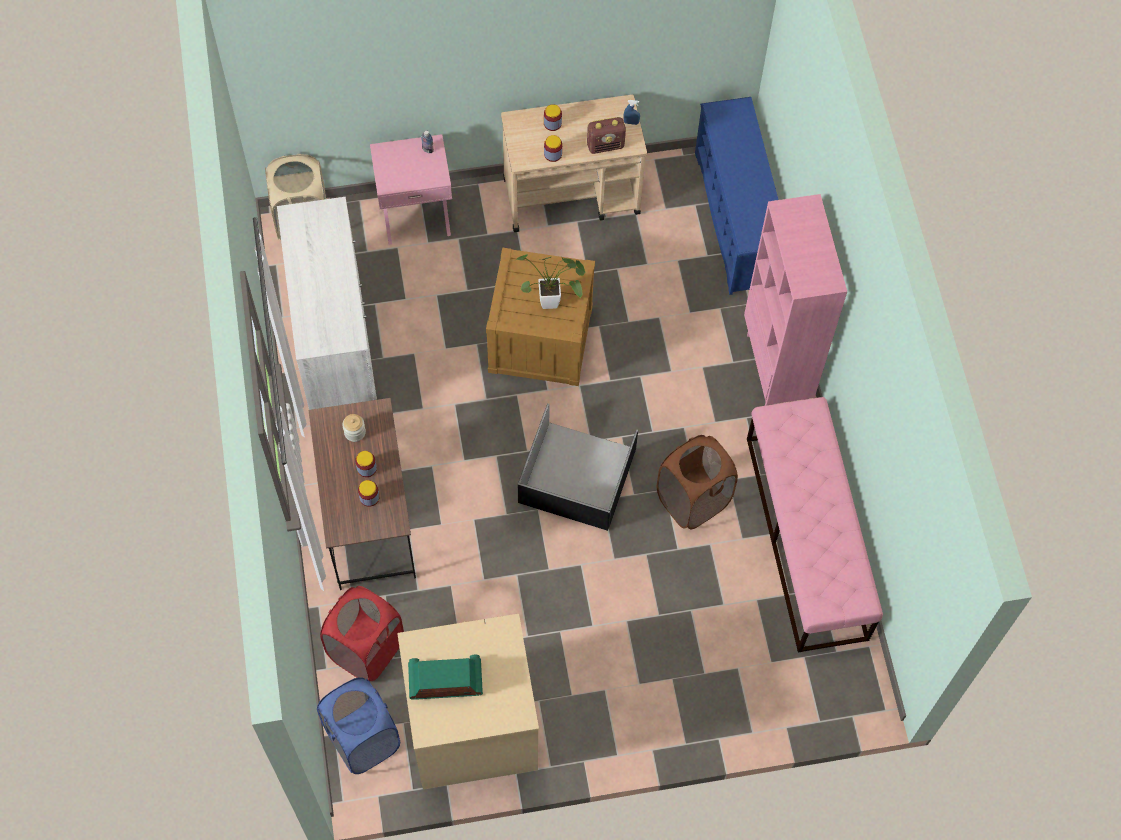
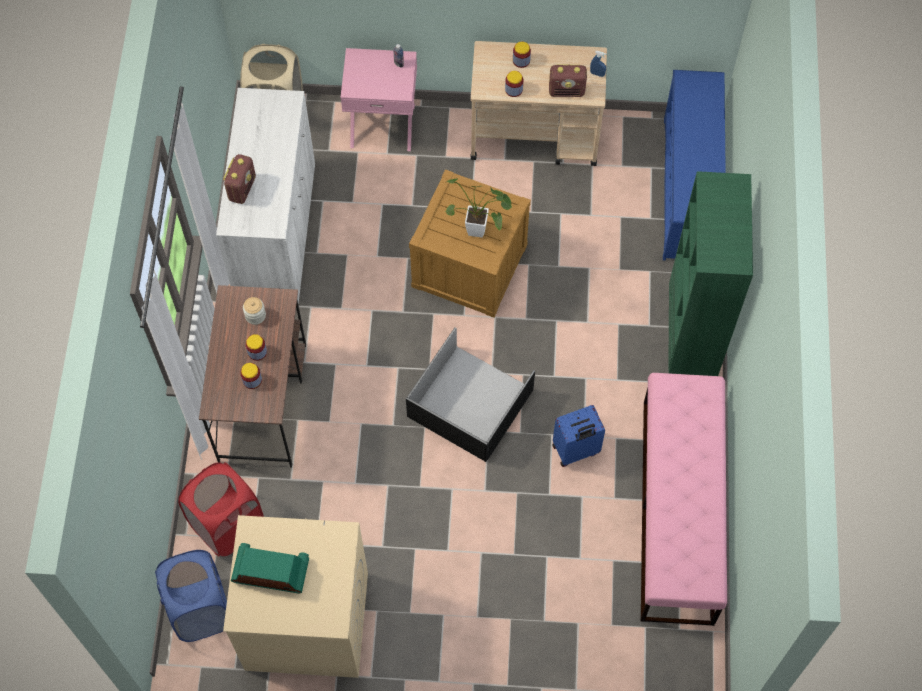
camera: 15 degrees right, 0 degrees up
(309, 307) = (242, 188): none -> radio
(693, 500) = (575, 451): brown laundry basket -> blue suitcase
(777, 368) = (691, 340): pink bookcase -> green bookcase

